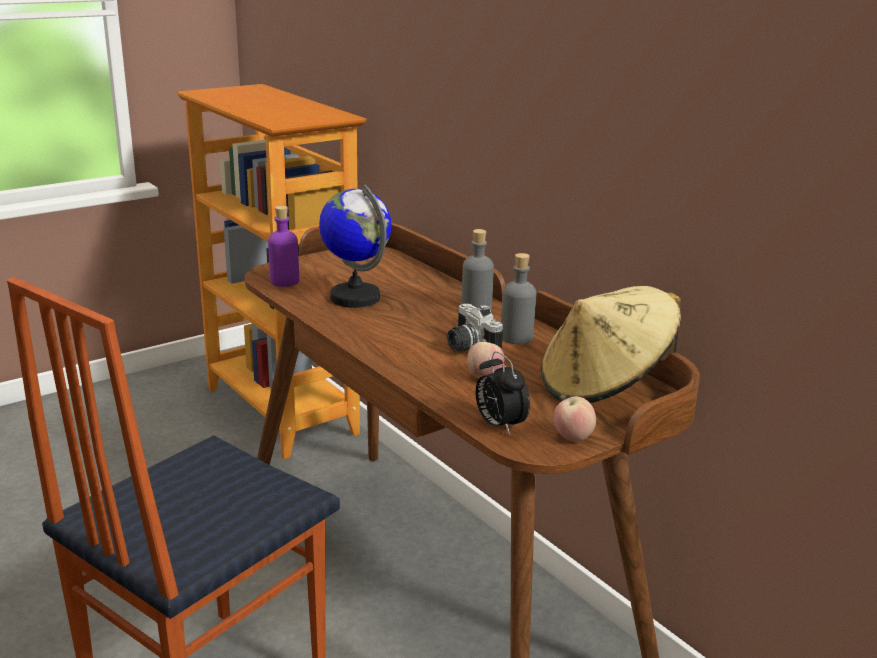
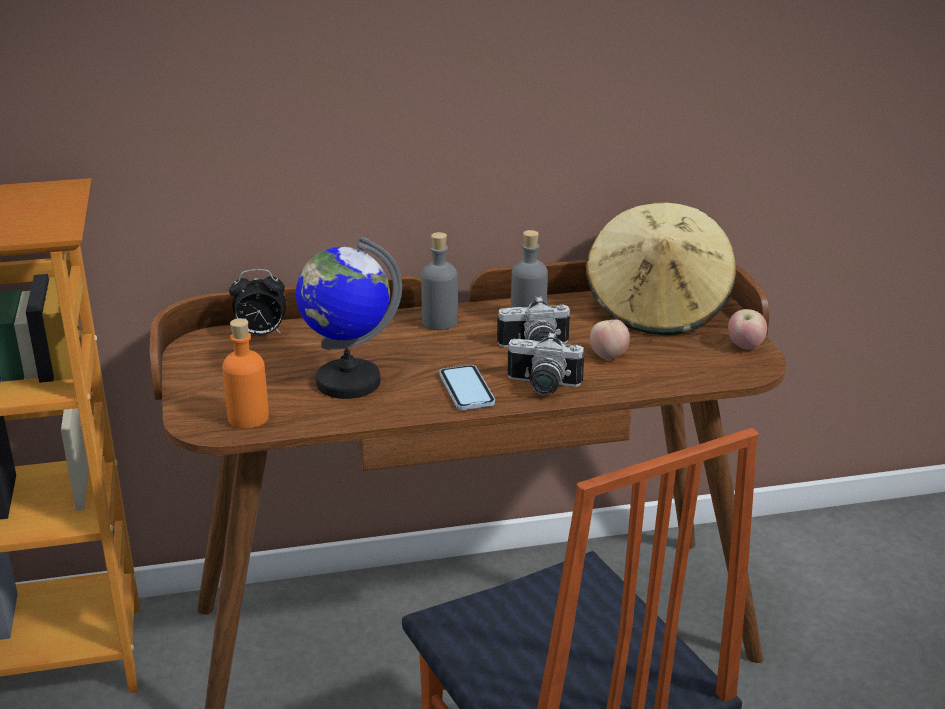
camera: 65 degrees left, 5 degrees up
(284, 281) = (248, 418): purple bottle -> orange bottle
(377, 335) = (466, 390): none -> phone
(406, 359) = (542, 386): none -> camera
(499, 425) = (708, 373): alarm clock -> alarm clock (261, 334)

